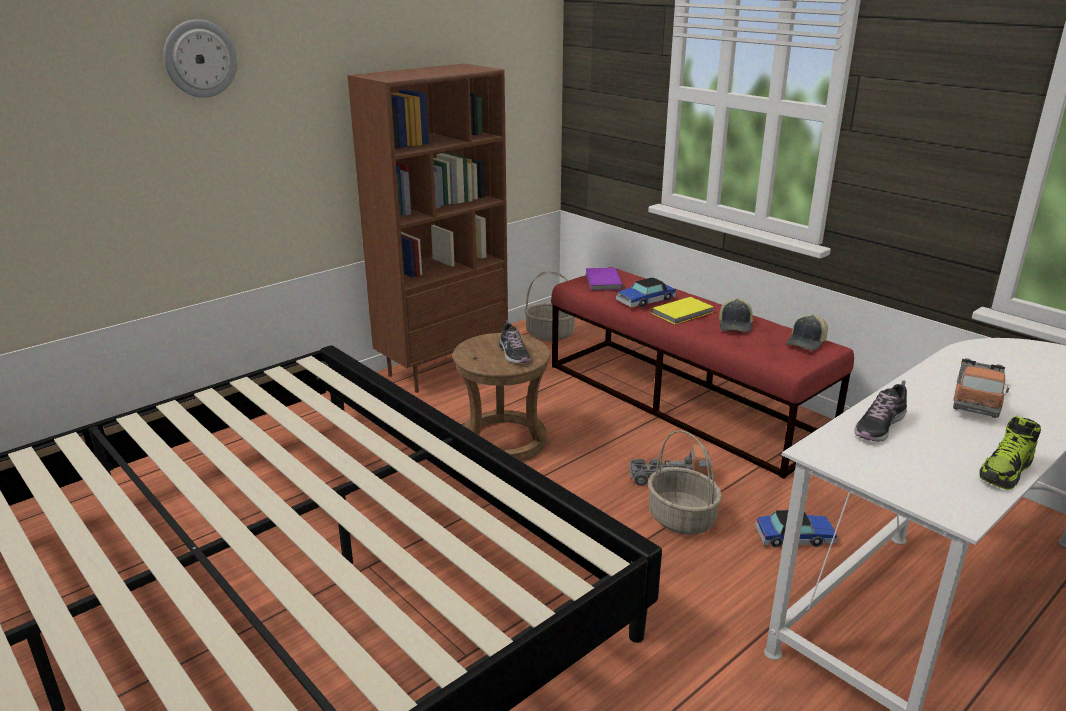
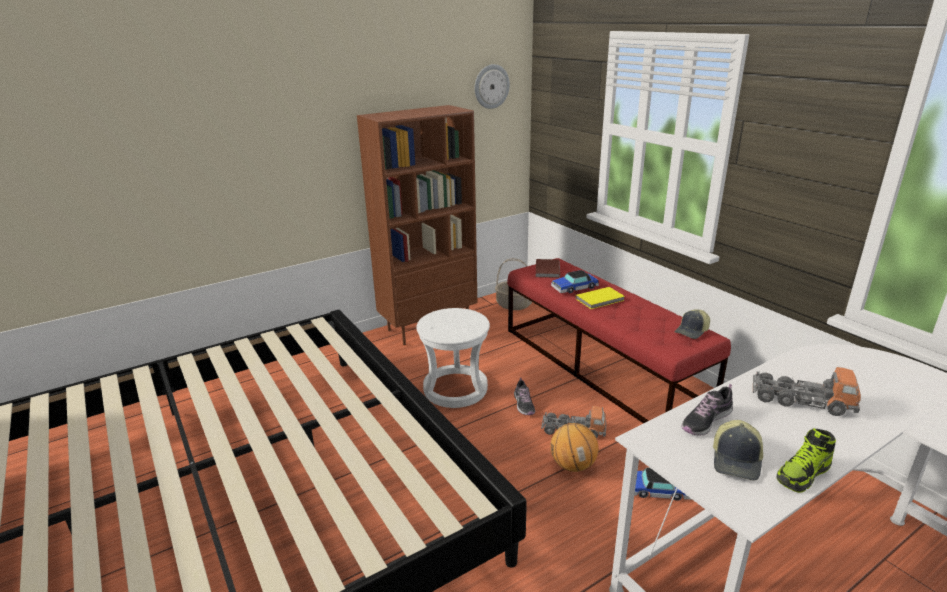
camera: 10 degrees right, 0 degrees up
(200, 58) = (246, 105): wall clock -> wall clock (491, 86)
(503, 441) = (455, 388): brown stool -> white stool
(513, 354) = (461, 326): shoe -> shoe (524, 404)
(602, 281) = (546, 270): purple book -> brown book
(680, 518) = (572, 465): basket -> basketball
(735, 325) = (639, 313): cap -> cap (737, 460)
(976, 398) = (801, 400): toy truck -> toy truck turned 105 degrees counterclockwise

